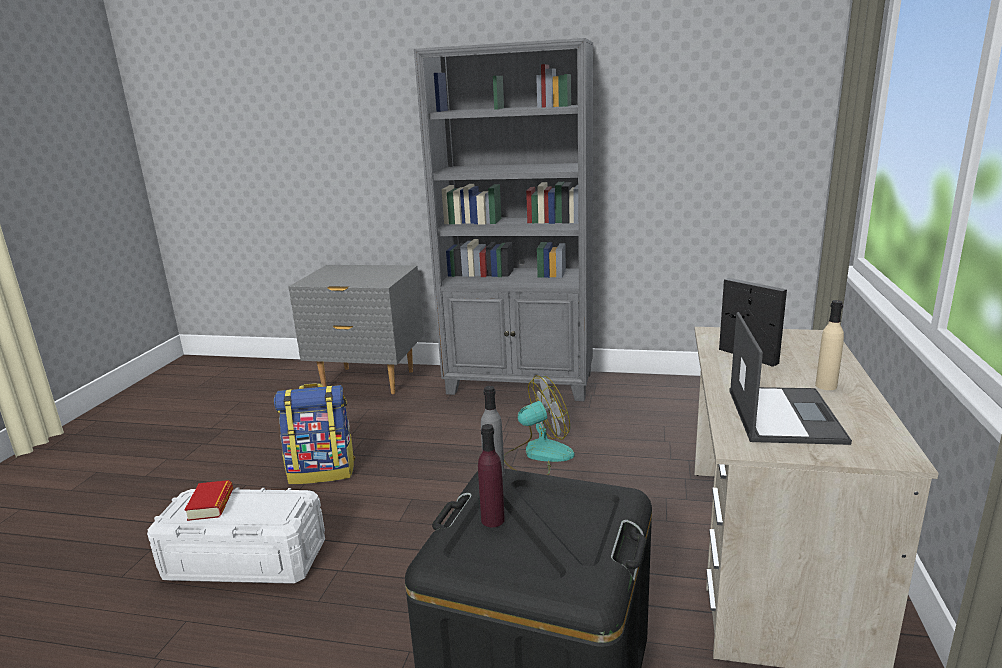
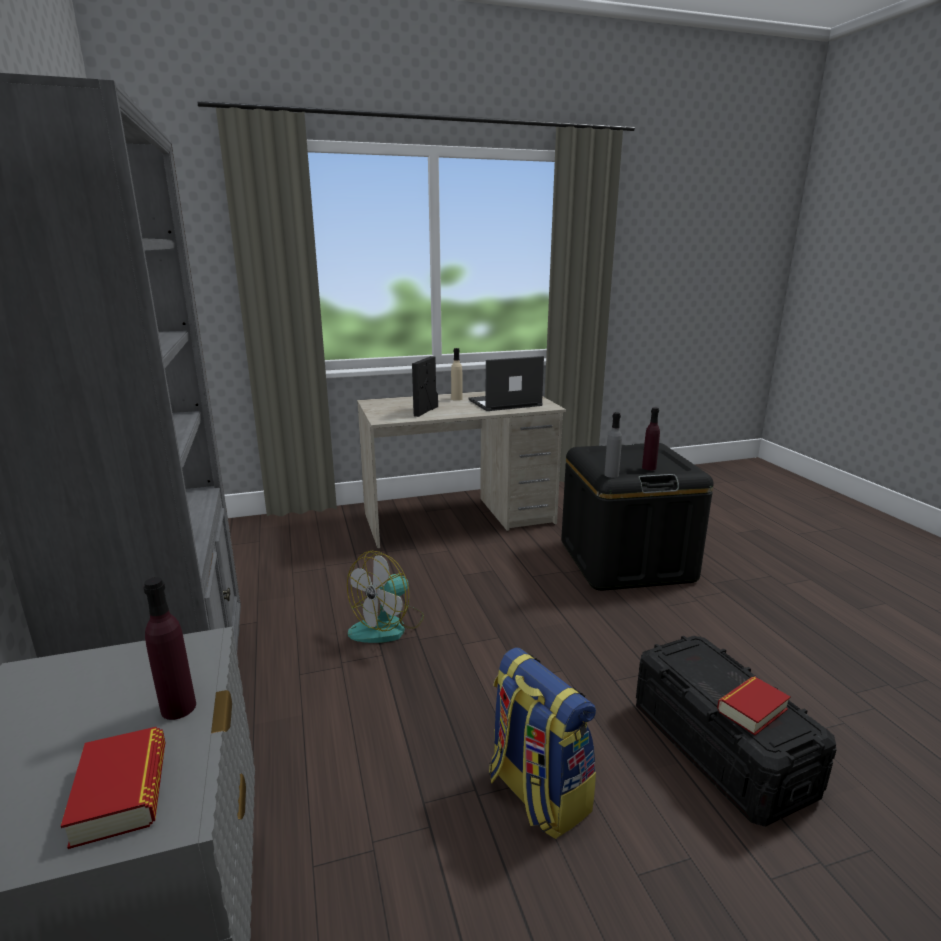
camera: 120 degrees left, 0 degrees up
(245, 559) = (719, 748): white storage box -> black storage box
(323, 279) = (121, 792): none -> book
(349, 282) = (178, 708): none -> purple bottle
(537, 455) = (388, 626): fan -> fan turned 90 degrees counterclockwise

